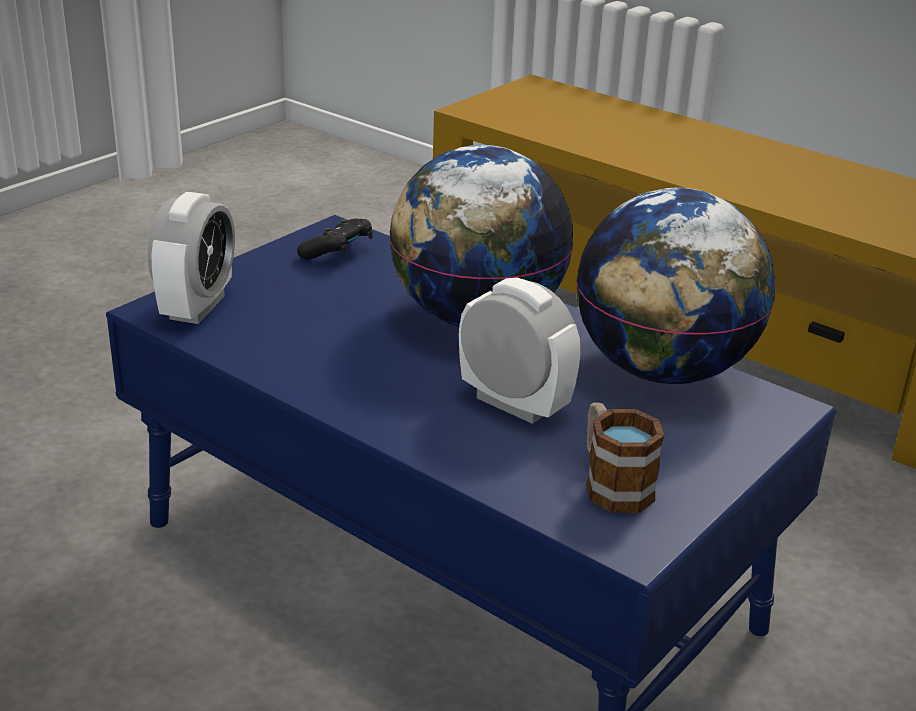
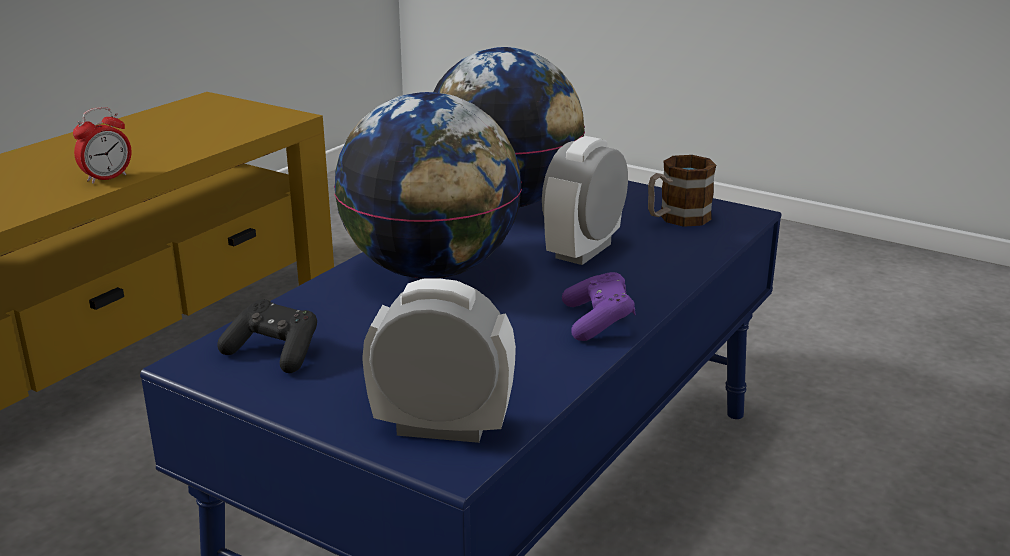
camera: 95 degrees left, 5 degrees down
(341, 390) = (598, 321): none -> purple game controller
(725, 185) = (107, 178): none -> alarm clock

